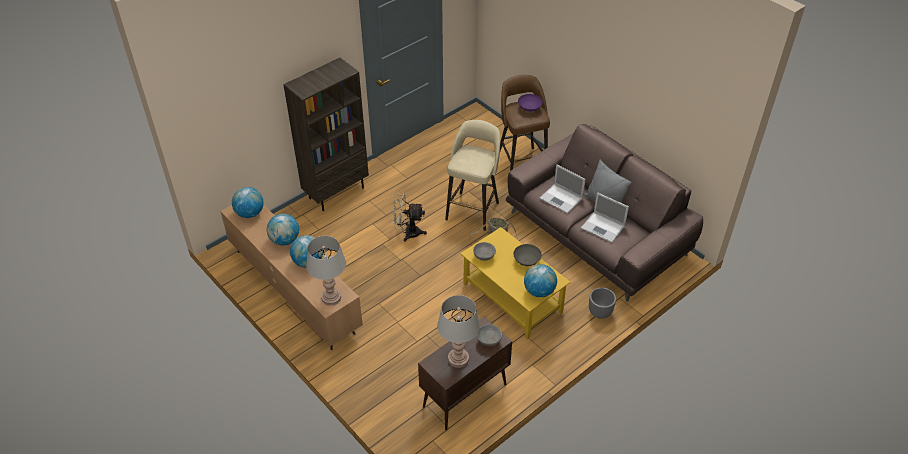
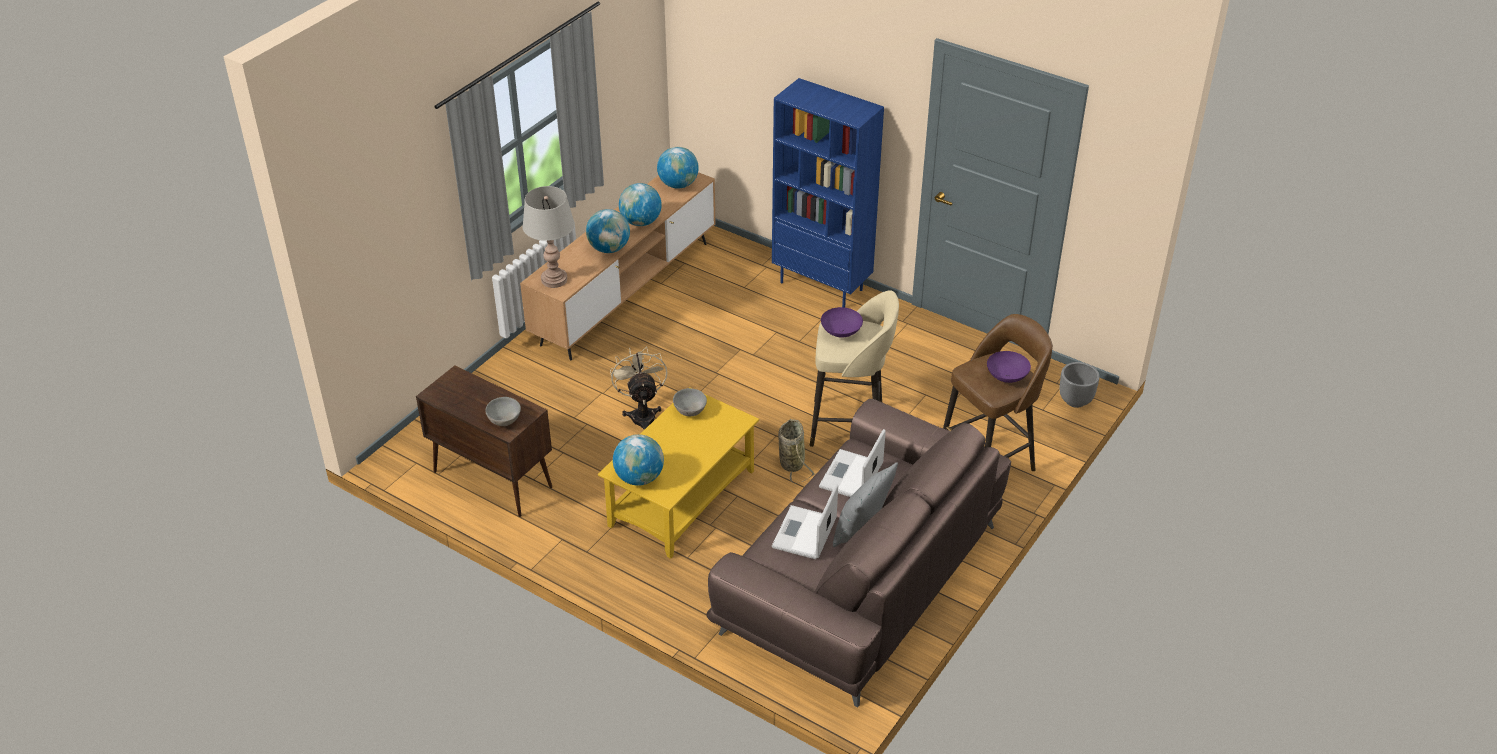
camera: 75 degrees right, 5 degrees down
(336, 192) = (822, 286): brown bookcase -> blue bookcase
(408, 232) = (772, 369): beige fan -> beige fan (642, 414)
(458, 359) = (468, 398): grey table lamp -> none
(468, 161) = (841, 333): none -> purple bowl
(526, 261) = (696, 456): grey bowl -> none
(600, 312) = (684, 603): grey planter -> grey planter (1076, 401)

